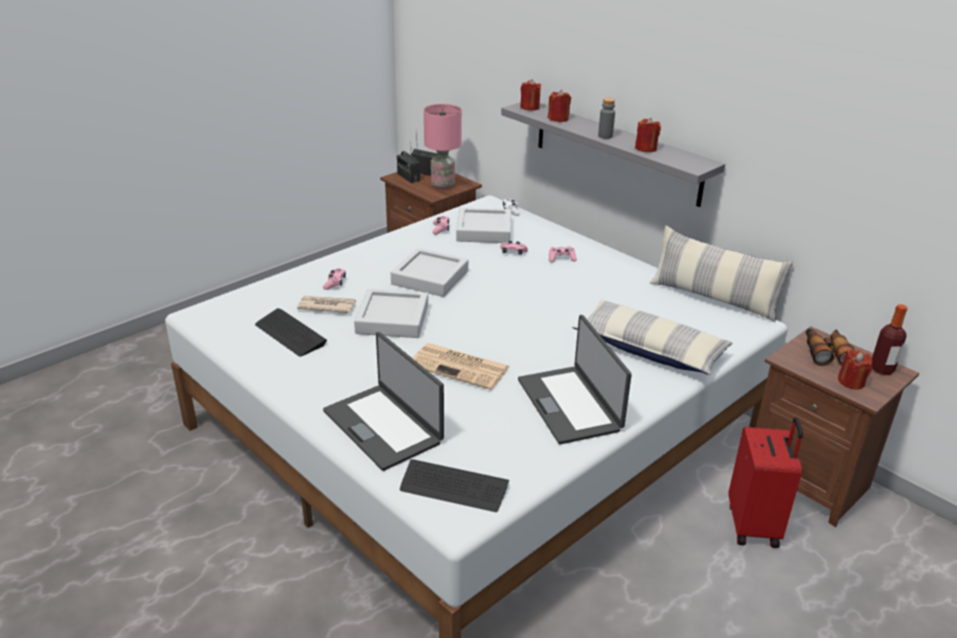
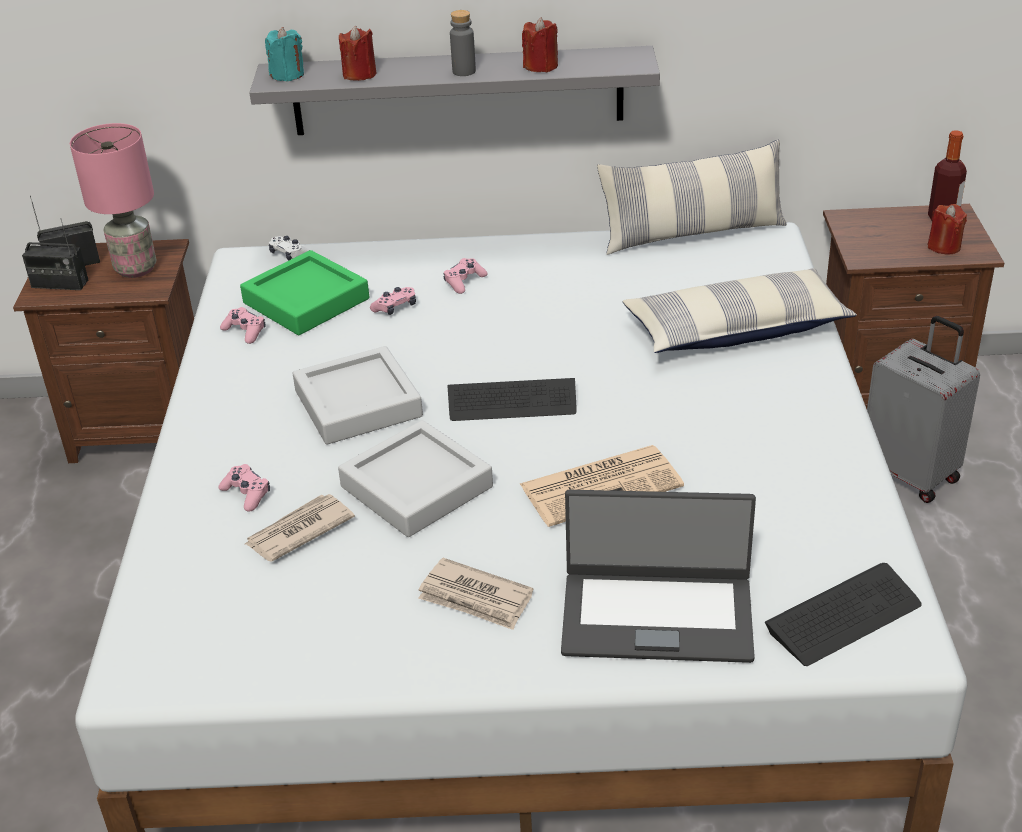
camera: 45 degrees left, 5 degrees up
(290, 334) = (325, 601): keyboard -> keyboard (512, 402)
(336, 370) = (476, 598): none -> newspaper
(484, 231) = (306, 301): grey tray -> green tray
(529, 107) = (287, 75): red candle -> turquoise candle
(570, 404) = (777, 442): laptop -> none
(754, 525) = (911, 474): red suitcase -> grey suitcase
(826, 352) = (880, 229): binoculars -> none

